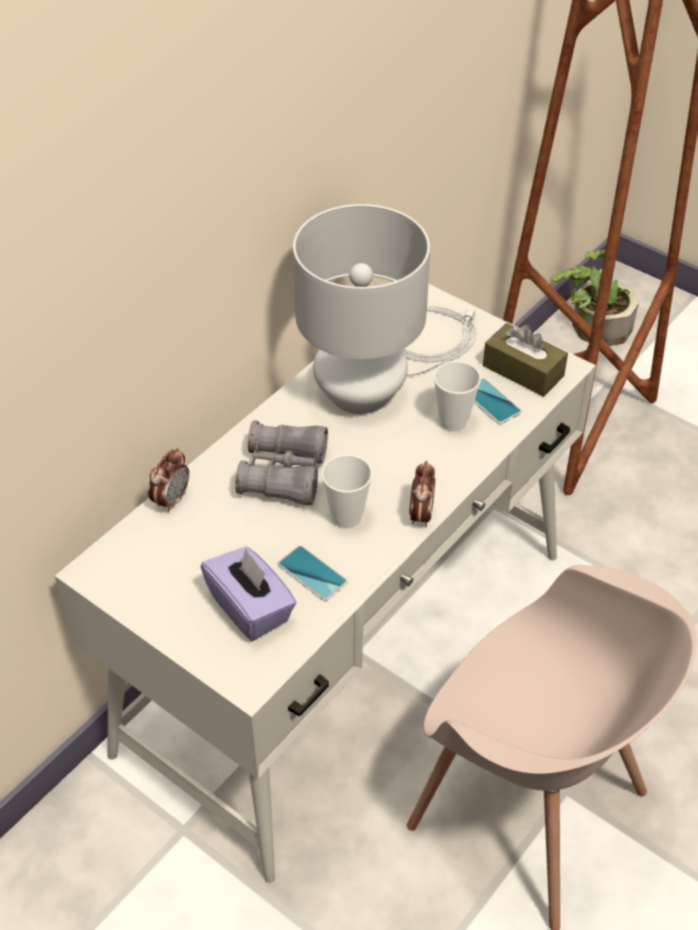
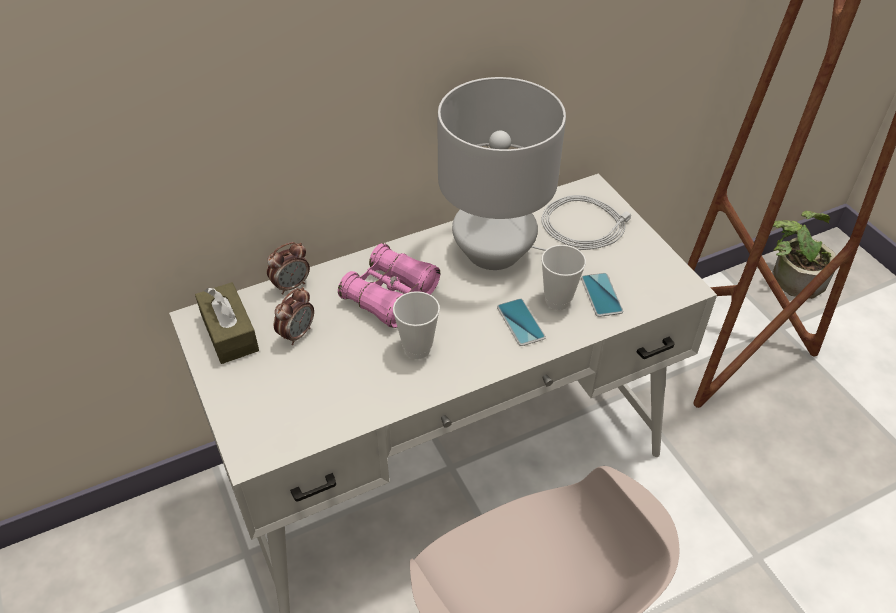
camera: 25 degrees right, 0 degrees up
(251, 608) = (292, 394): purple tissue box -> none
(284, 474) = (390, 295): grey binoculars -> pink binoculars
(312, 574) = (359, 385): phone -> phone (520, 322)
(421, 515) = (480, 369): alarm clock -> alarm clock (297, 334)
(523, 371) = (646, 278): brown tissue box -> brown tissue box (229, 333)

